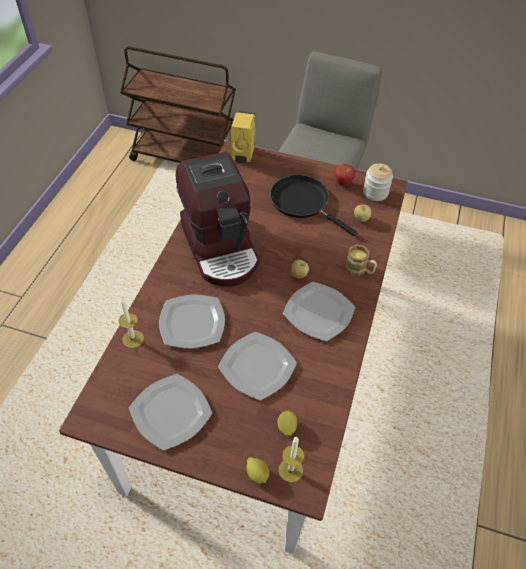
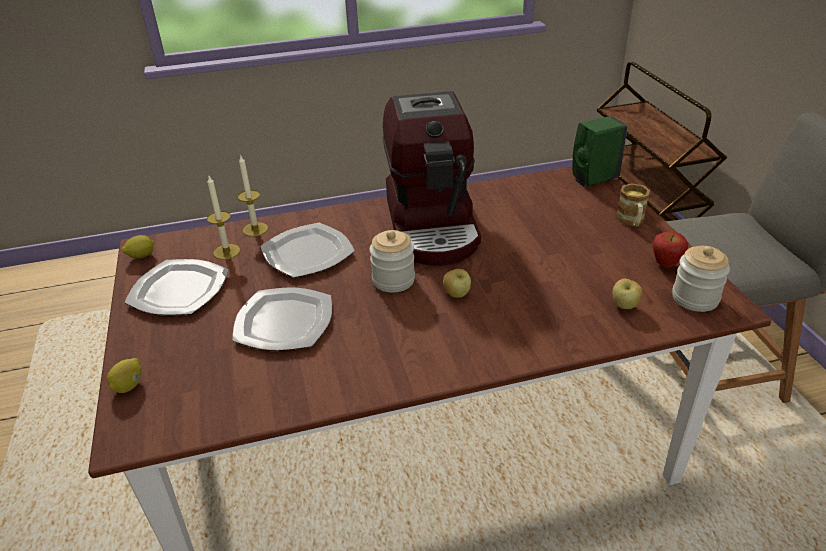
camera: 60 degrees right, 15 degrees down
(221, 247) = (433, 225): coffee machine -> coffee machine turned 45 degrees counterclockwise
(243, 155) = (592, 180): yellow soap dispenser -> green soap dispenser
(261, 295) = (393, 280): none -> jar
(286, 427) = (210, 382): lemon -> lemon (141, 256)
(290, 470) = (148, 411): candle -> candle (226, 252)
(303, 202) = (583, 248): black frying pan -> none
(318, 312) = (414, 334): plate -> none
(359, 270) = (528, 342): mug -> mug (631, 221)

